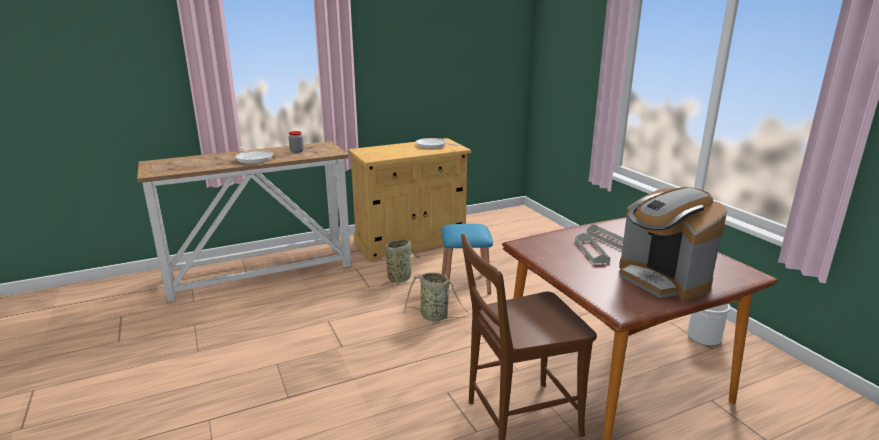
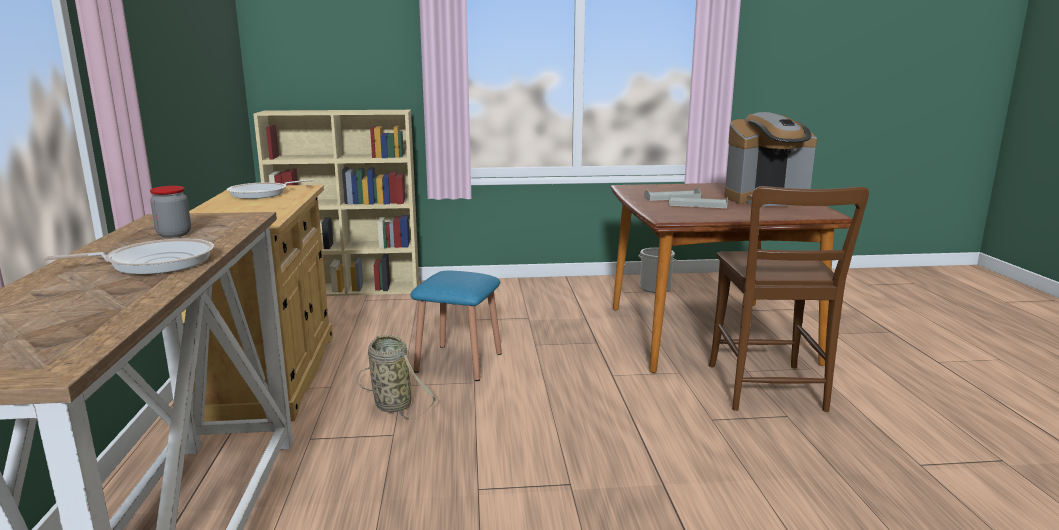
camera: 70 degrees left, 5 degrees down
(436, 317) = (533, 396): basket -> none
(543, 225) = (350, 289): none -> beige bookcase

